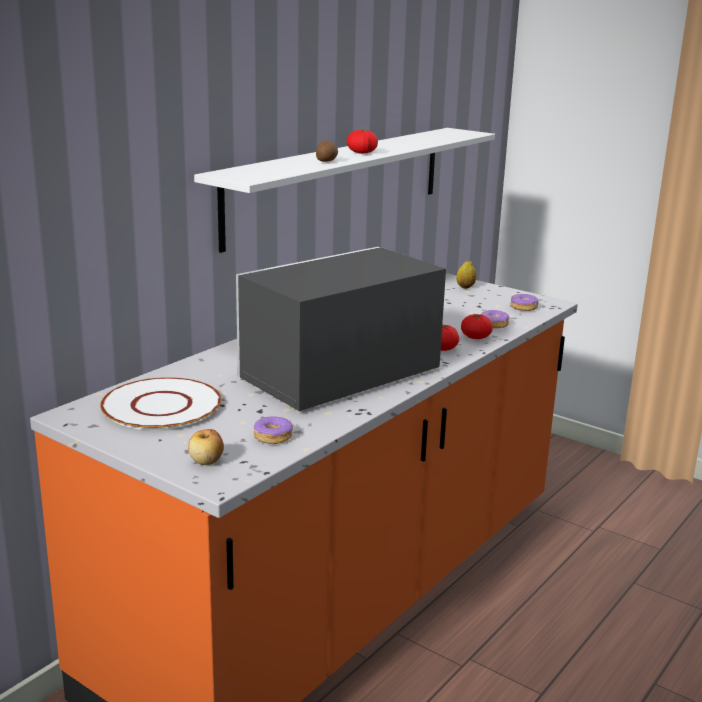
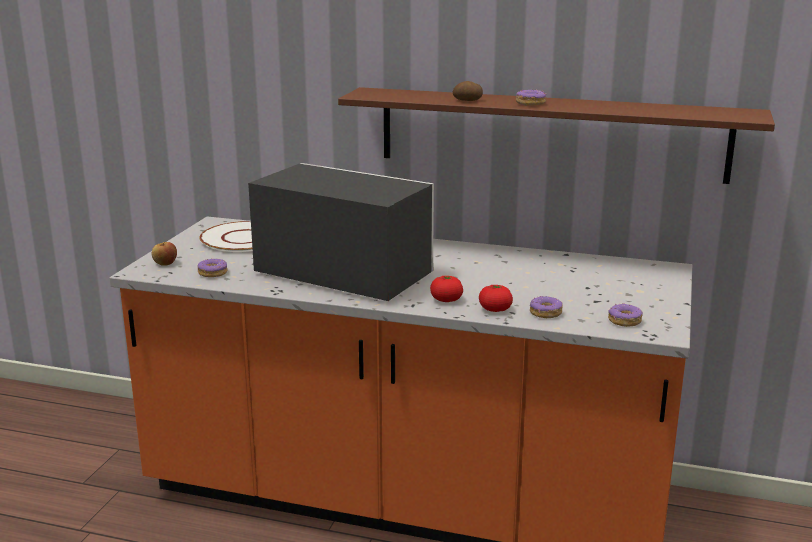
camera: 70 degrees right, 0 degrees up
(340, 183) = (550, 134): white shelf -> brown shelf
(362, 153) = (530, 103): tomato -> donut
(465, 287) = (652, 288): lemon -> none

